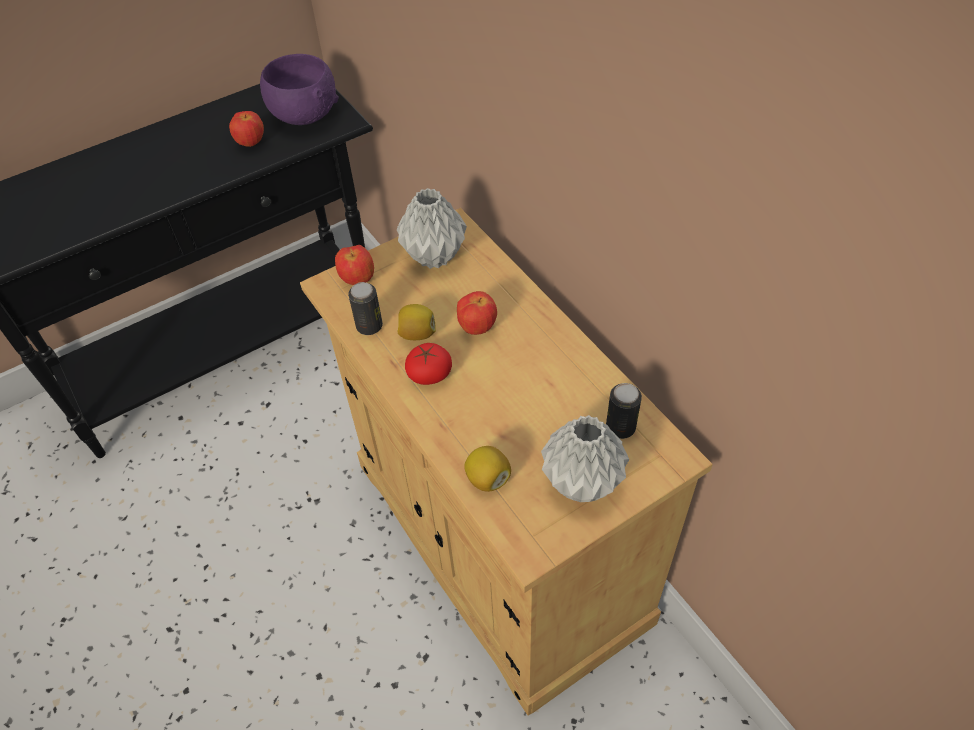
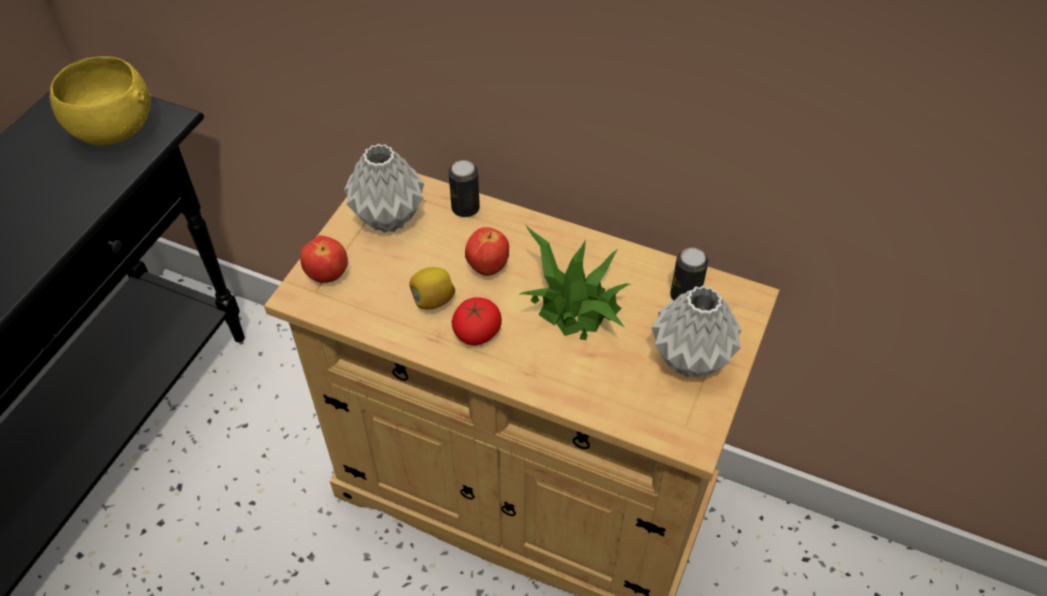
camera: 35 degrees left, 0 degrees up
(251, 143) = (72, 184): apple -> none
(304, 115) = (112, 130): purple bowl -> yellow bowl
(369, 326) = (378, 315): can -> can (465, 208)
(487, 479) = (608, 399): lemon -> none
(522, 388) = (574, 303): none -> potted plant

